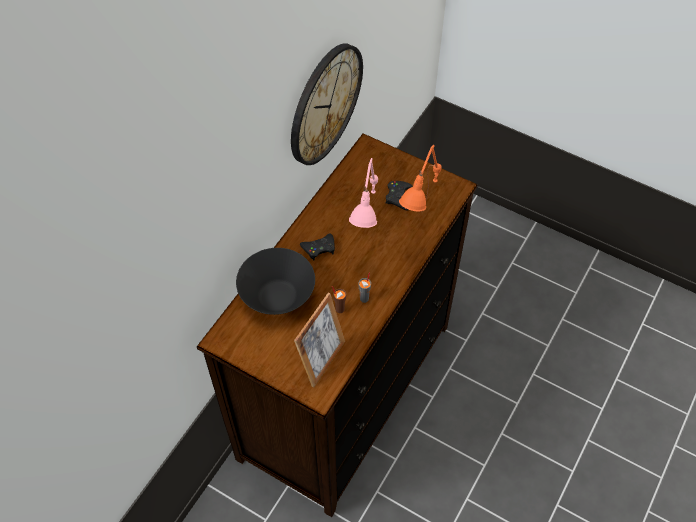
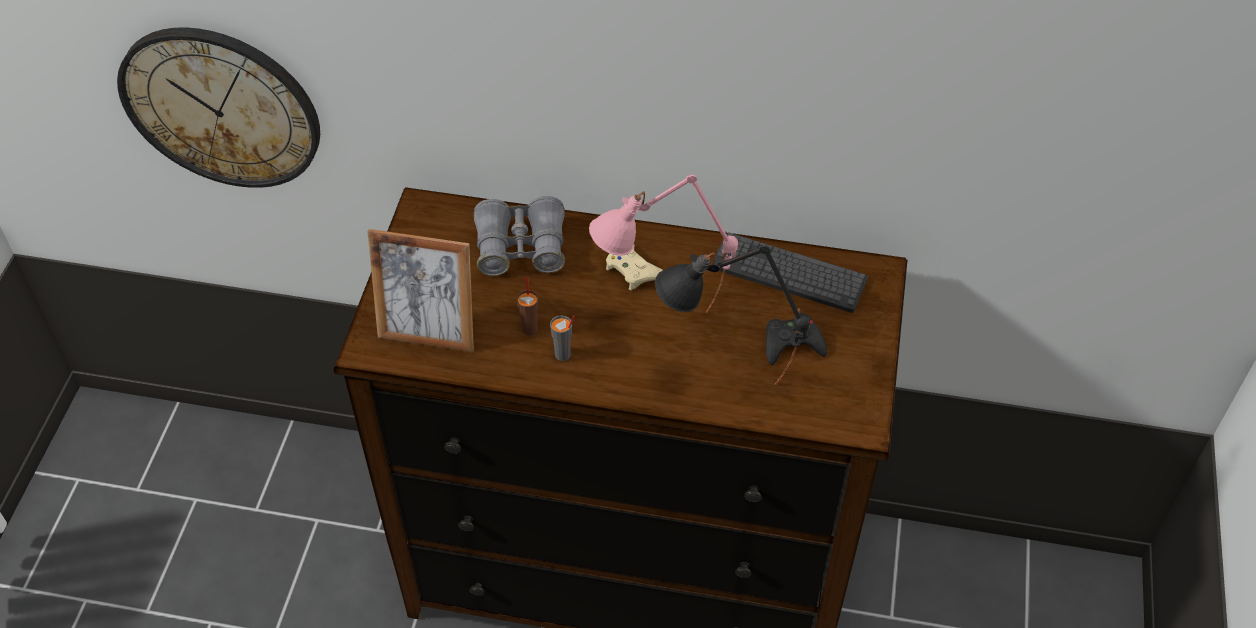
camera: 70 degrees right, 5 degrees down
(277, 297) = (521, 248): black bowl -> grey binoculars
(319, 248) = (633, 270): black game controller -> beige game controller
(325, 104) = (821, 116): wall clock -> wall clock (221, 107)
(352, 182) = (788, 273): none -> keyboard
(419, 235) = (724, 394): orange table lamp -> black table lamp

